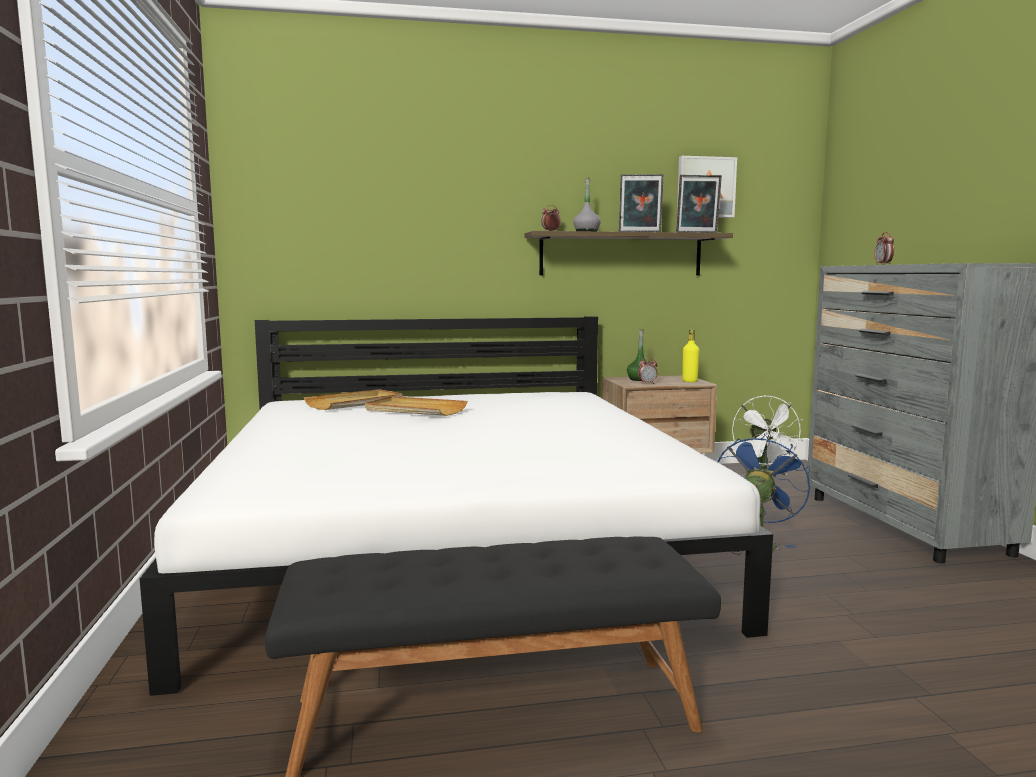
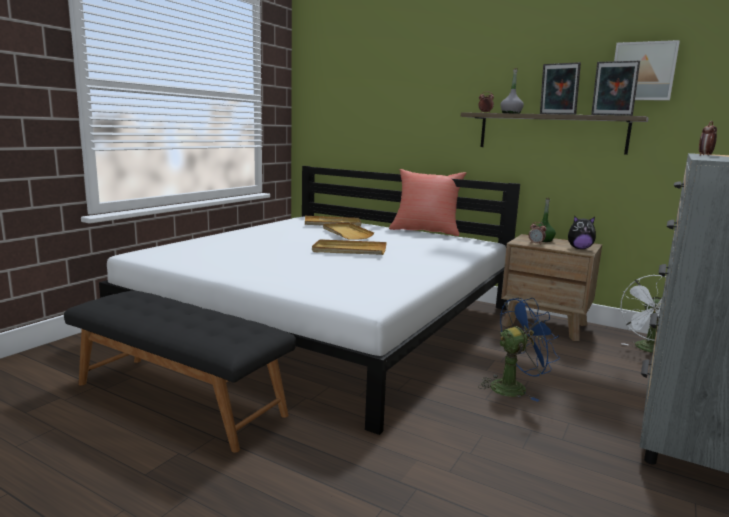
camera: 40 degrees right, 5 degrees up
(485, 392) = (425, 231): none -> red pillow
(491, 427) = (349, 250): none -> beige tray
(689, 381) = (579, 248): yellow bottle -> plush toy

